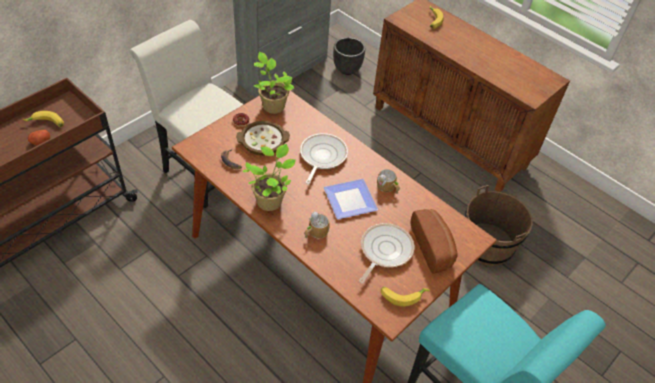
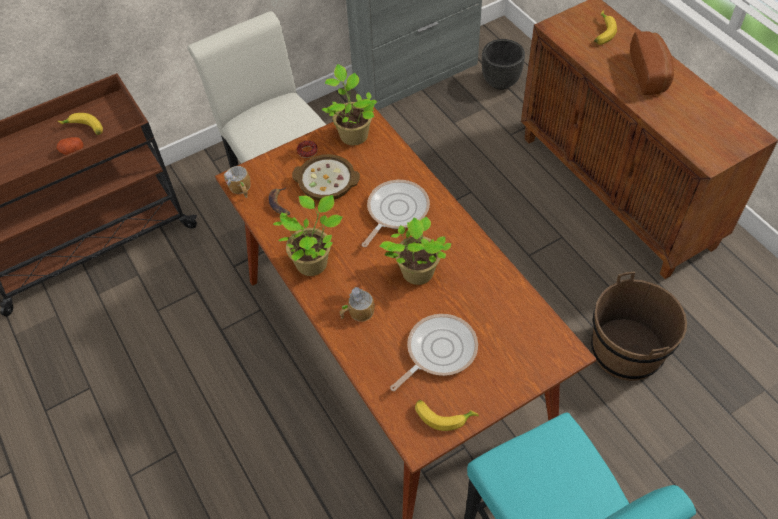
camera: 20 degrees right, 5 degrees up
(351, 199) = (416, 274): plate -> potted plant
(388, 188) = (469, 265): mug -> mug (241, 189)
(434, 247) = (506, 356): bread -> bread (651, 73)

